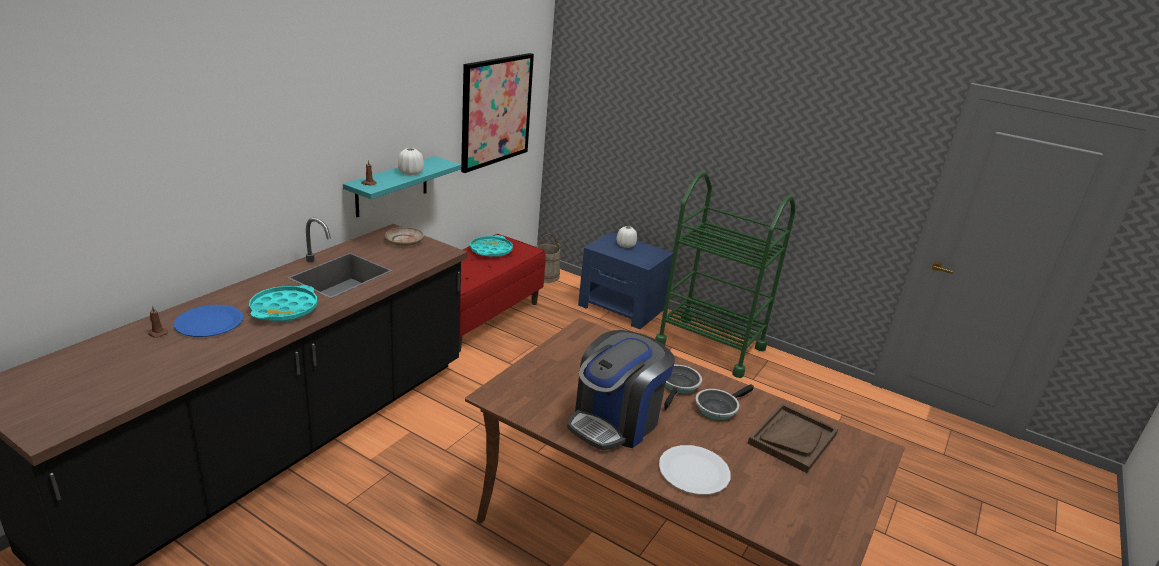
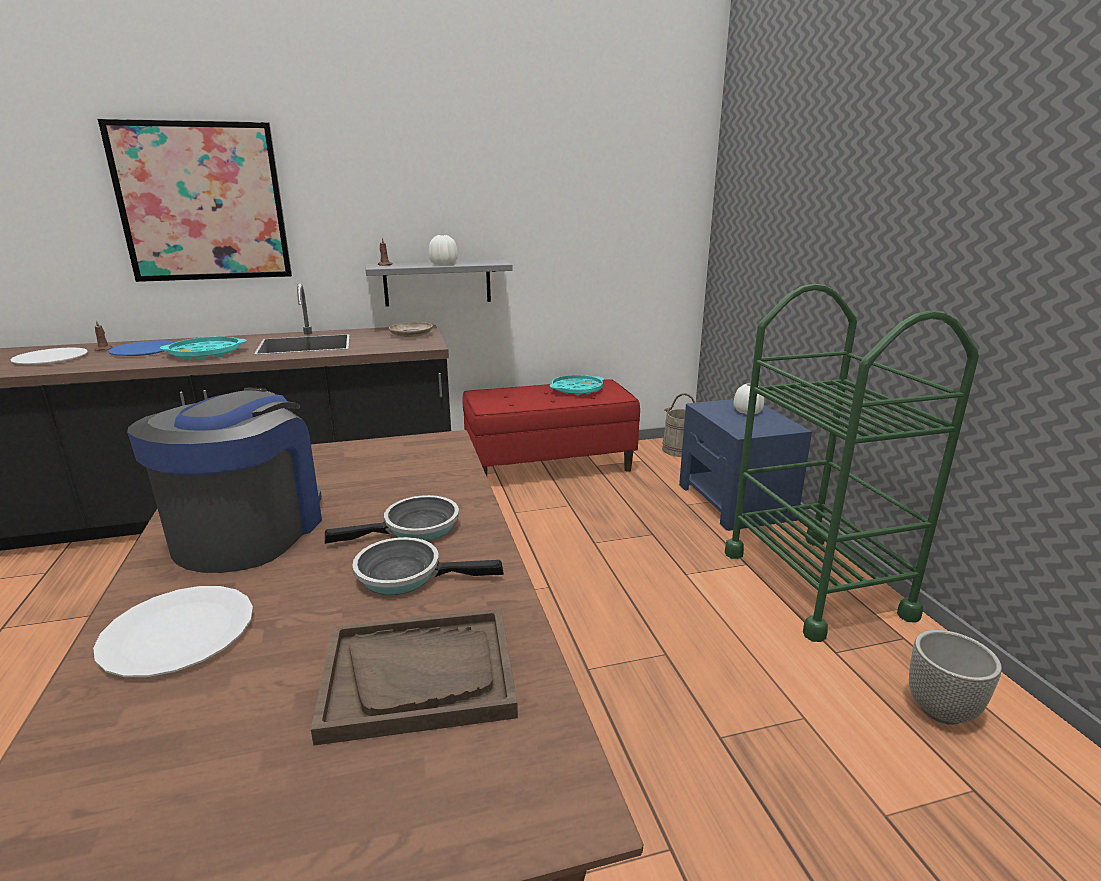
camera: 45 degrees right, 5 degrees down
(135, 360) = (51, 358): none -> white plate
(392, 186) = (437, 283): turquoise shelf -> grey shelf
(496, 111) = (609, 222): picture -> picture (202, 202)
(615, 421) = (249, 531): coffee machine -> coffee machine turned 105 degrees clockwise
(807, 388) = (939, 710): none -> planter

